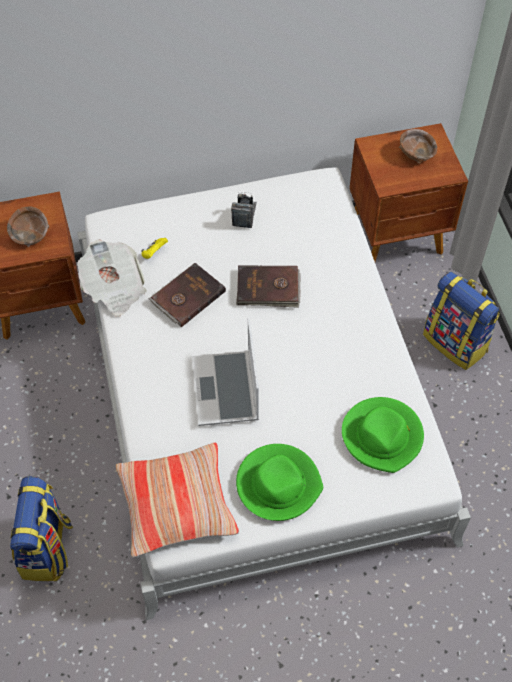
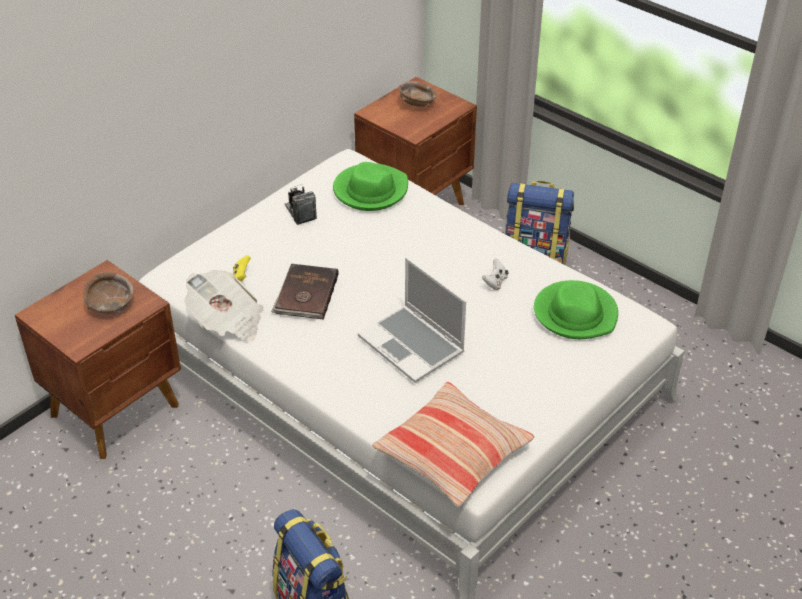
camera: 35 degrees left, 15 degrees down
(268, 288) = (375, 256): brown book -> none
(278, 484) = (525, 390): green hat -> green hat (370, 190)
(343, 367) = (495, 282): none -> white game controller

